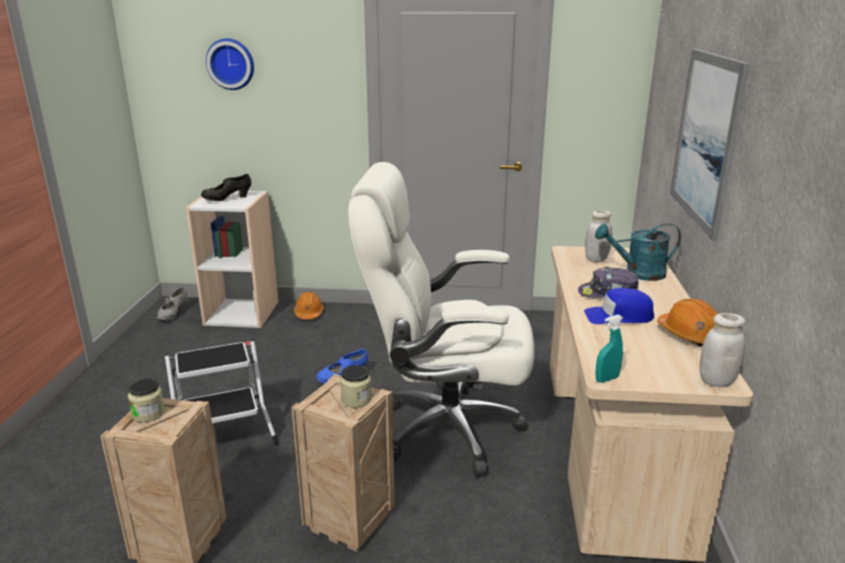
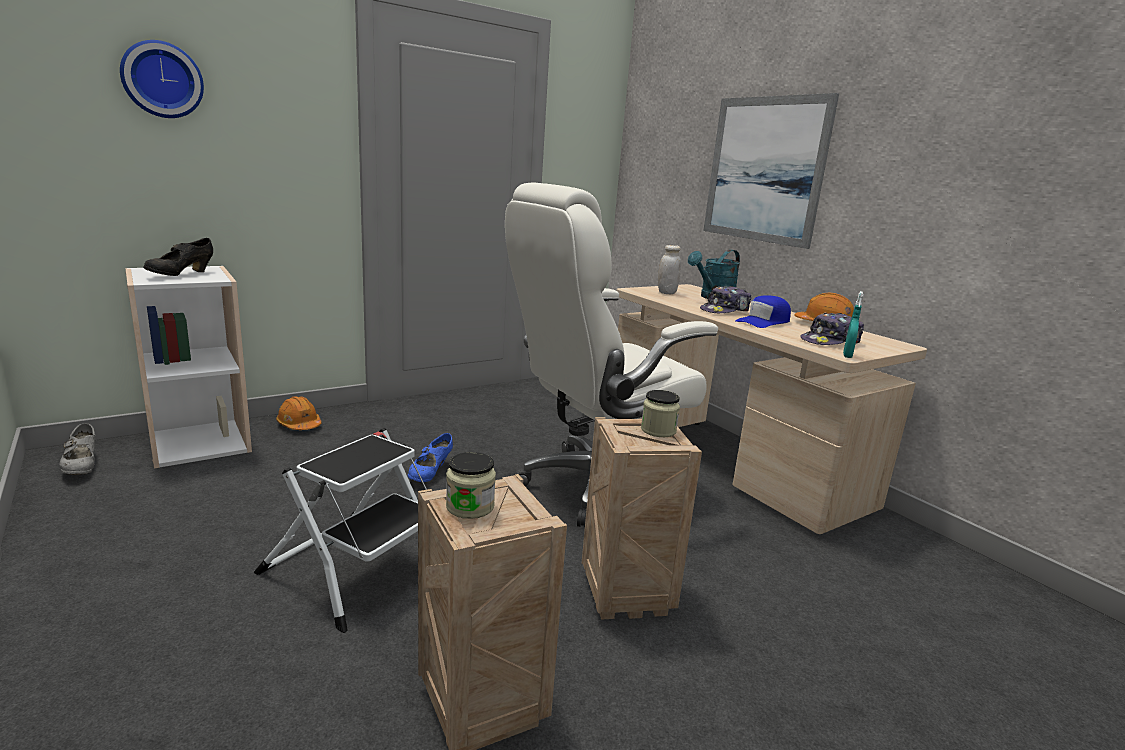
camera: 40 degrees left, 5 degrees down
(636, 357) = (831, 341): none -> cap
(716, 381) = (896, 345): white jar -> none

